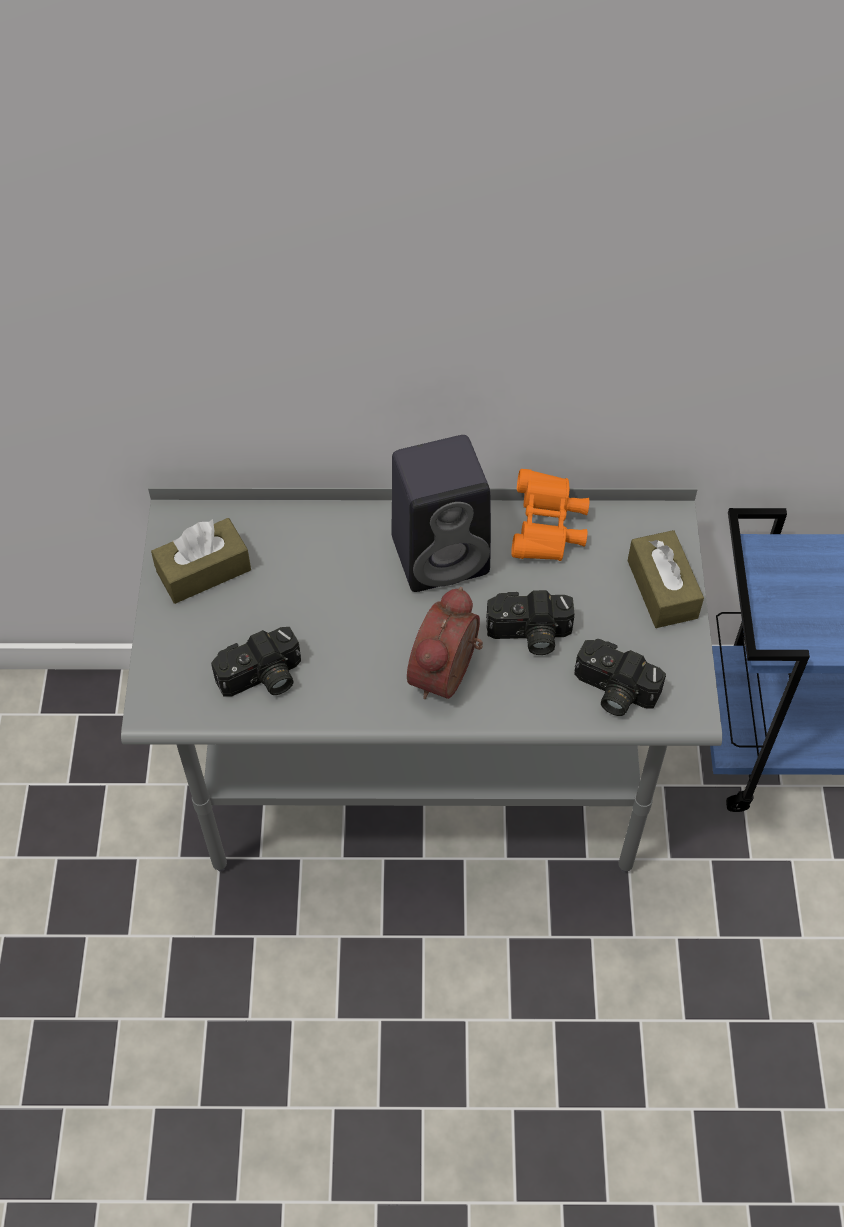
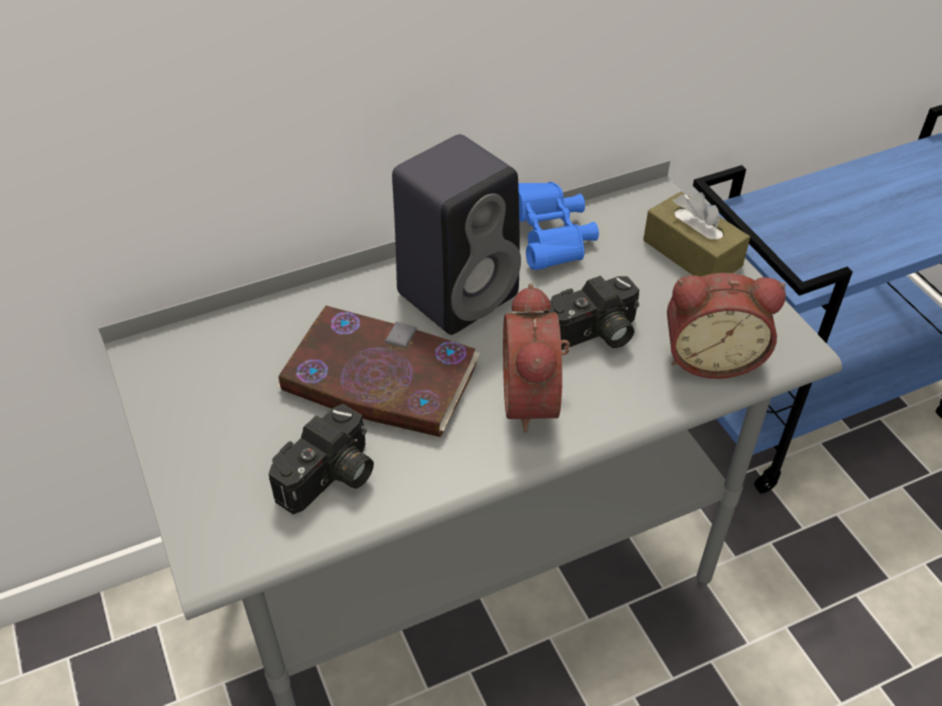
camera: 25 degrees left, 10 degrees down
(204, 571) = (202, 392): brown tissue box -> none
(338, 608) = (379, 378): none -> book
(547, 529) = (549, 238): orange binoculars -> blue binoculars
(613, 691) = (711, 356): camera -> alarm clock

